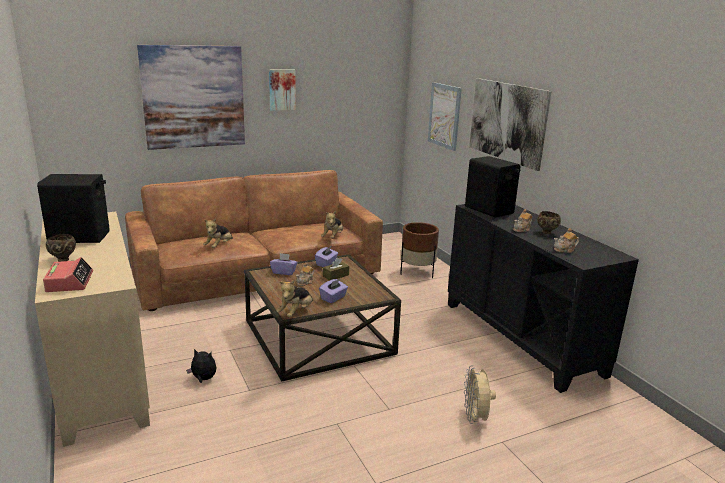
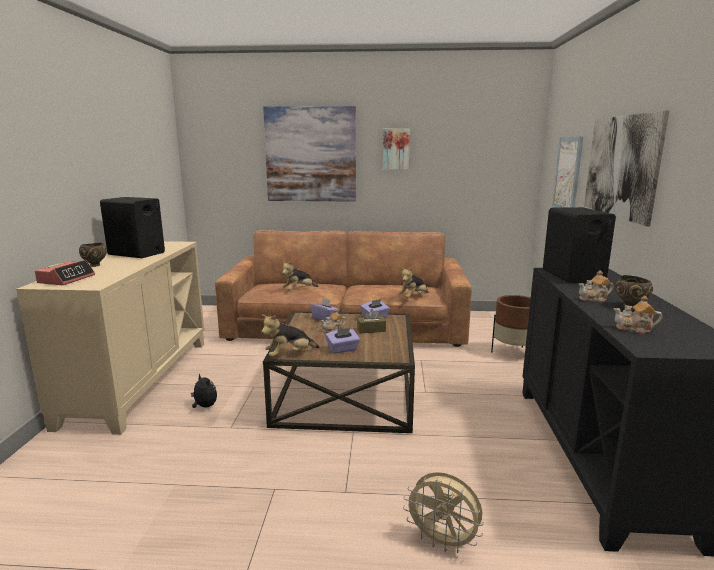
camera: 30 degrees right, 5 degrees down
(475, 418) = (443, 541): beige fan -> beige fan turned 90 degrees counterclockwise

